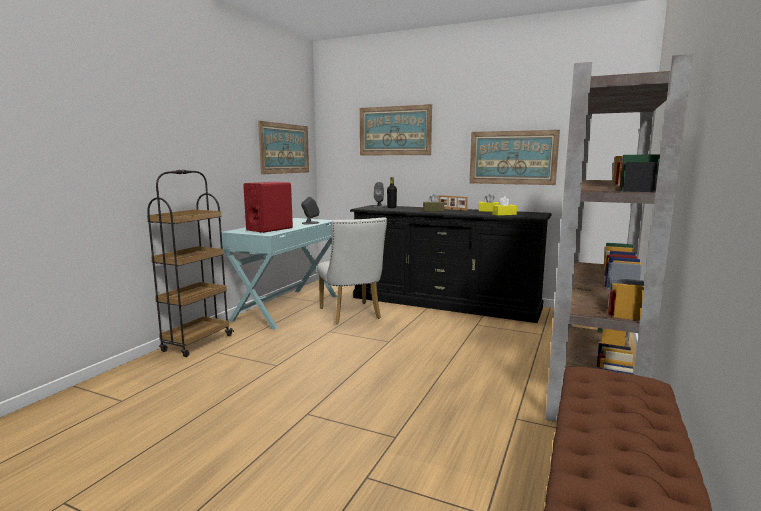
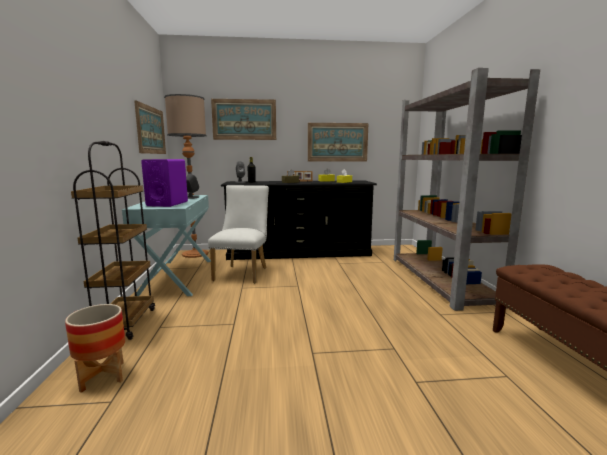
camera: 30 degrees left, 0 degrees up
(137, 381) = (102, 377): none -> planter
(270, 229) = (167, 204): red speaker -> purple speaker
(332, 286) = (195, 254): none -> floor lamp
(351, 315) = (243, 272): white chair -> white chair turned 120 degrees counterclockwise

